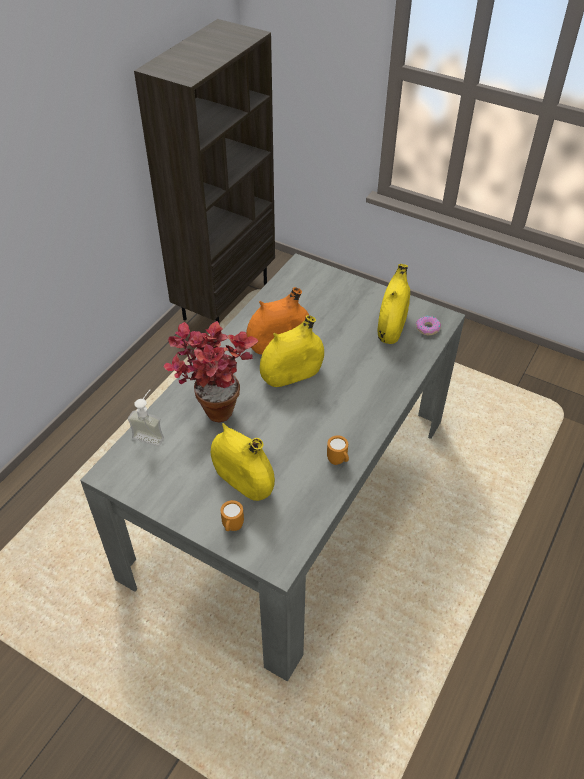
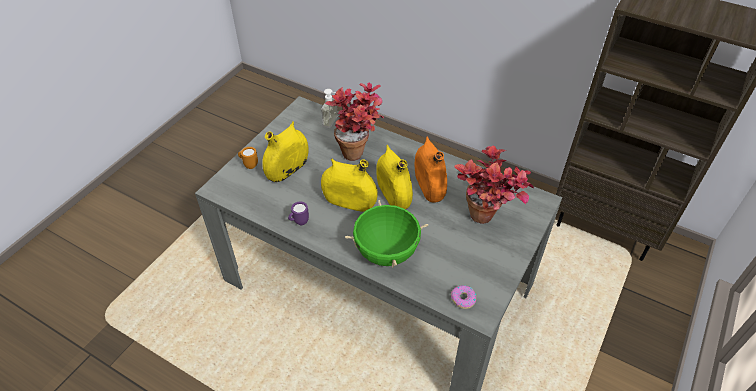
camera: 90 degrees right, 0 degrees up
(329, 305) = (487, 221): none -> potted plant
(338, 461) = (299, 222): orange mug -> purple mug
(378, 381) = (386, 252): none -> green cooking pot
(391, 327) = (461, 268): yellow vase -> yellow vase (349, 201)

